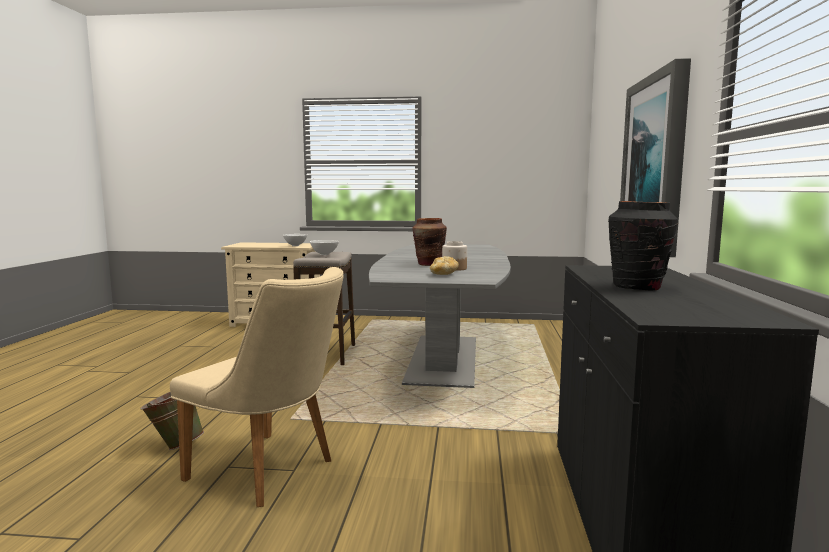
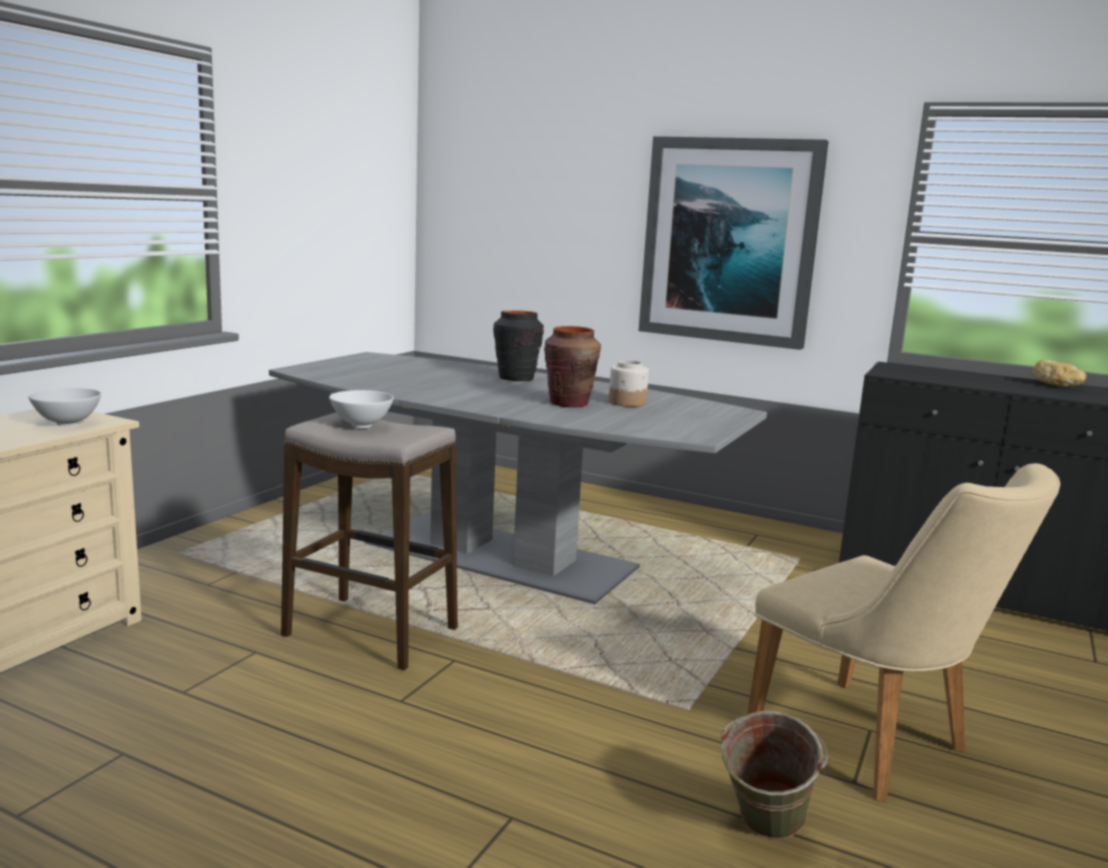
camera: 70 degrees left, 5 degrees up
(271, 472) = (874, 747): beige chair -> beige chair turned 90 degrees clockwise
(444, 274) = (676, 413): bread -> bread (1057, 385)
(637, 287) = (1014, 386): black vase -> black vase (516, 379)

